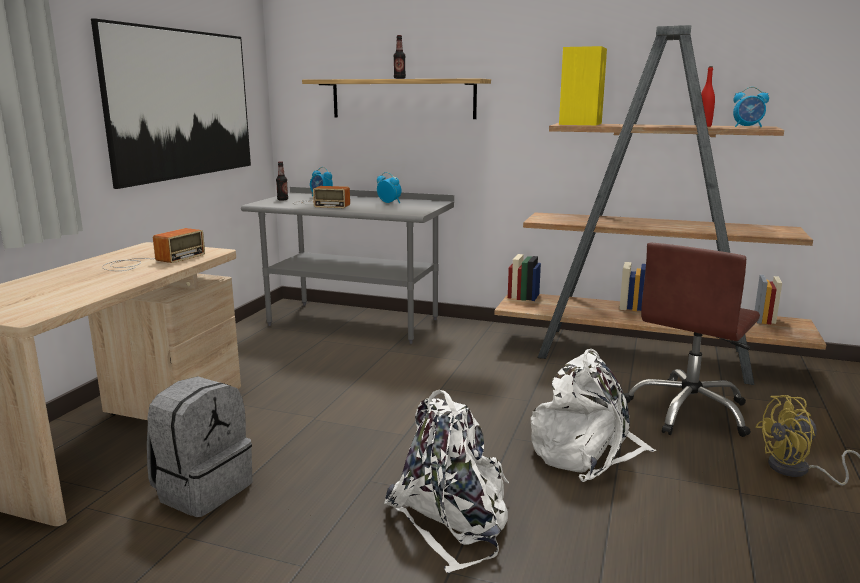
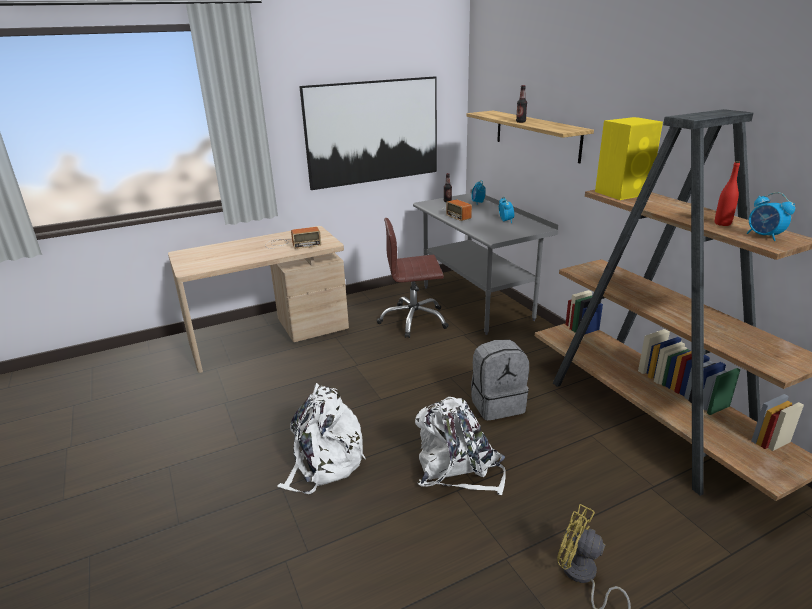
camera: 45 degrees right, 10 degrees up
(203, 489) = (260, 382): grey backpack -> grey backpack (497, 404)
(689, 411) = (590, 483): brown office chair -> brown office chair (413, 320)

